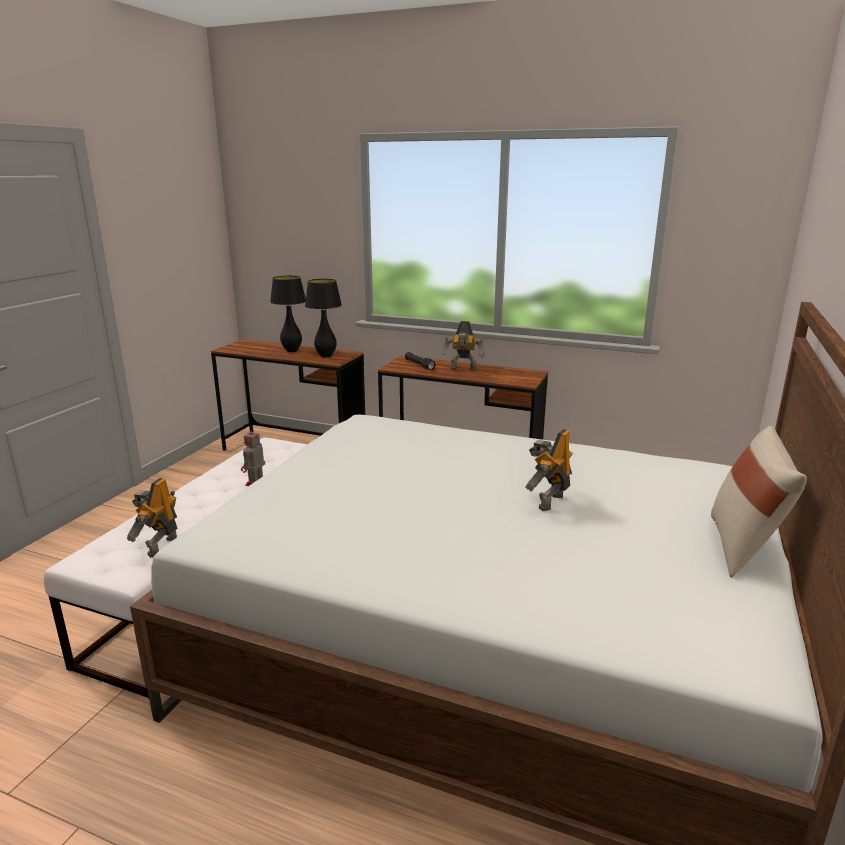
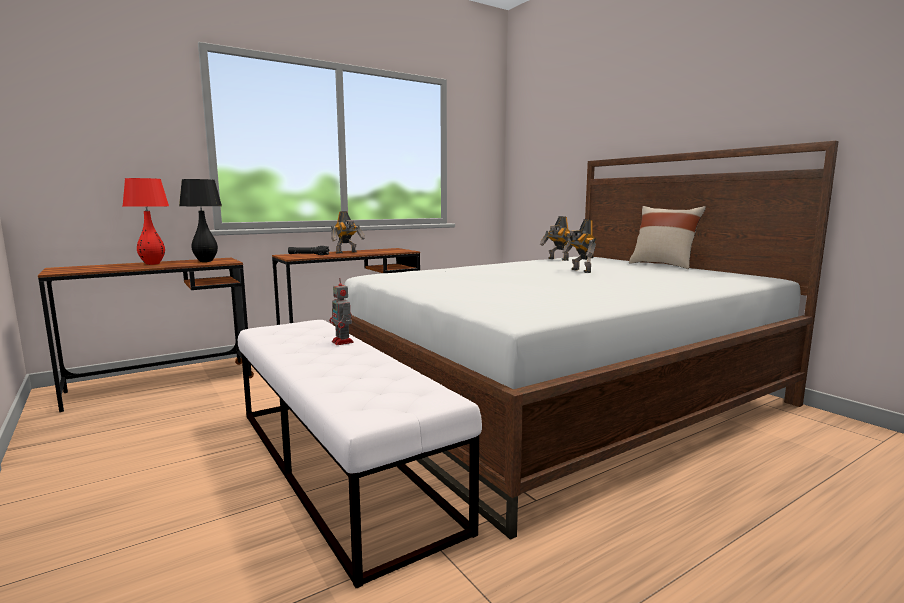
camera: 55 degrees left, 10 degrees down
(161, 546) = (401, 382): toy robot -> toy robot (557, 259)
(292, 351) = (152, 264): black table lamp -> red table lamp

